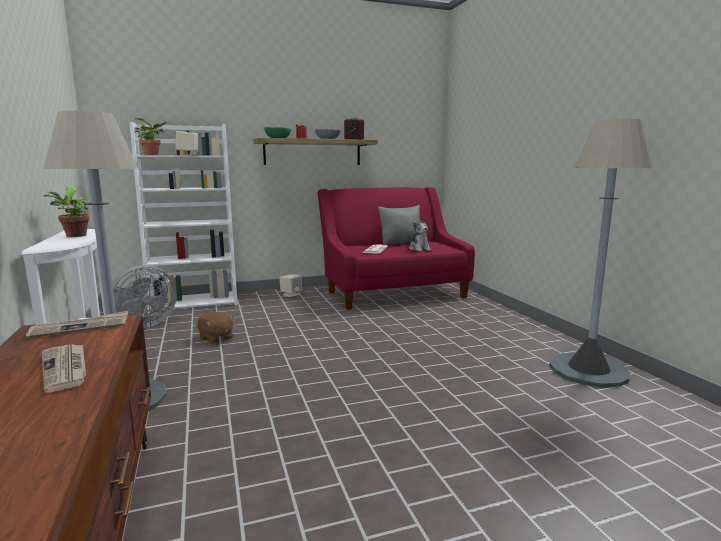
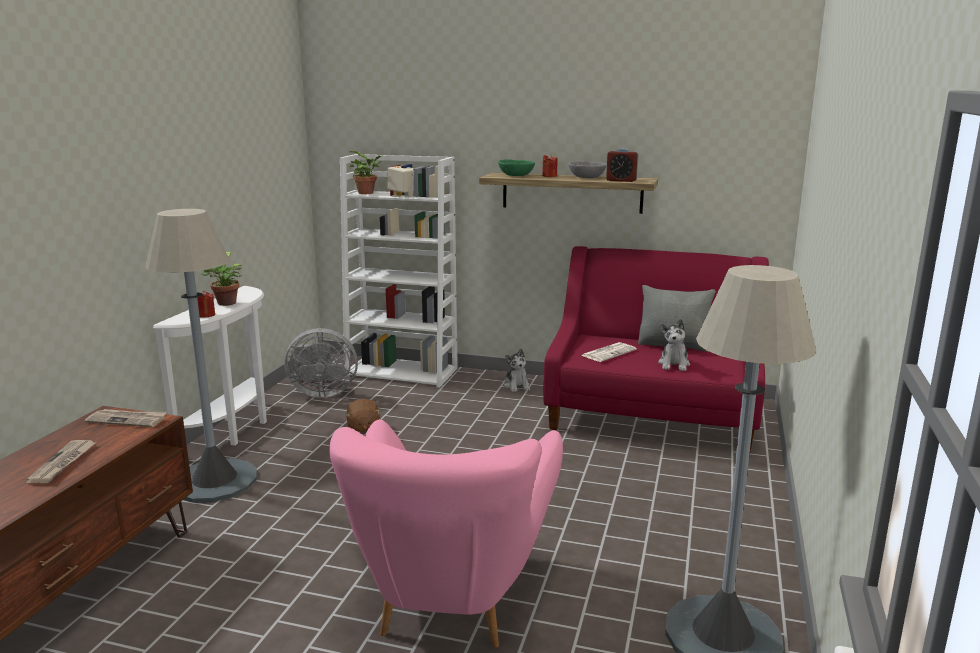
camera: 35 degrees right, 5 degrees up
(72, 241) = (206, 315): none -> red candle
(291, 294) = (517, 386): beige speaker -> plush toy
(433, 405) = (451, 597): none -> pink armchair

